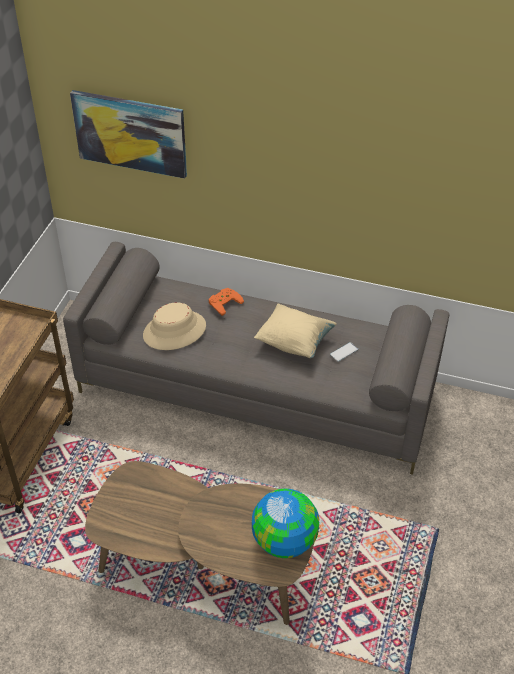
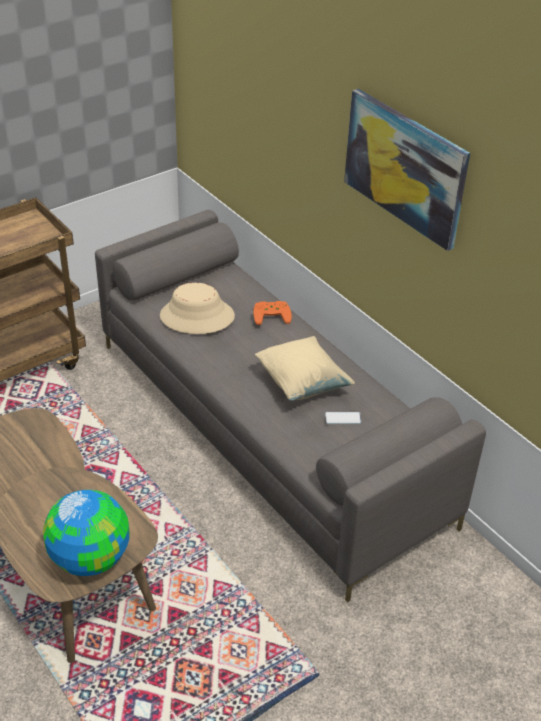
camera: 35 degrees right, 5 degrees down
(130, 133) = (235, 83): picture -> picture (405, 167)

